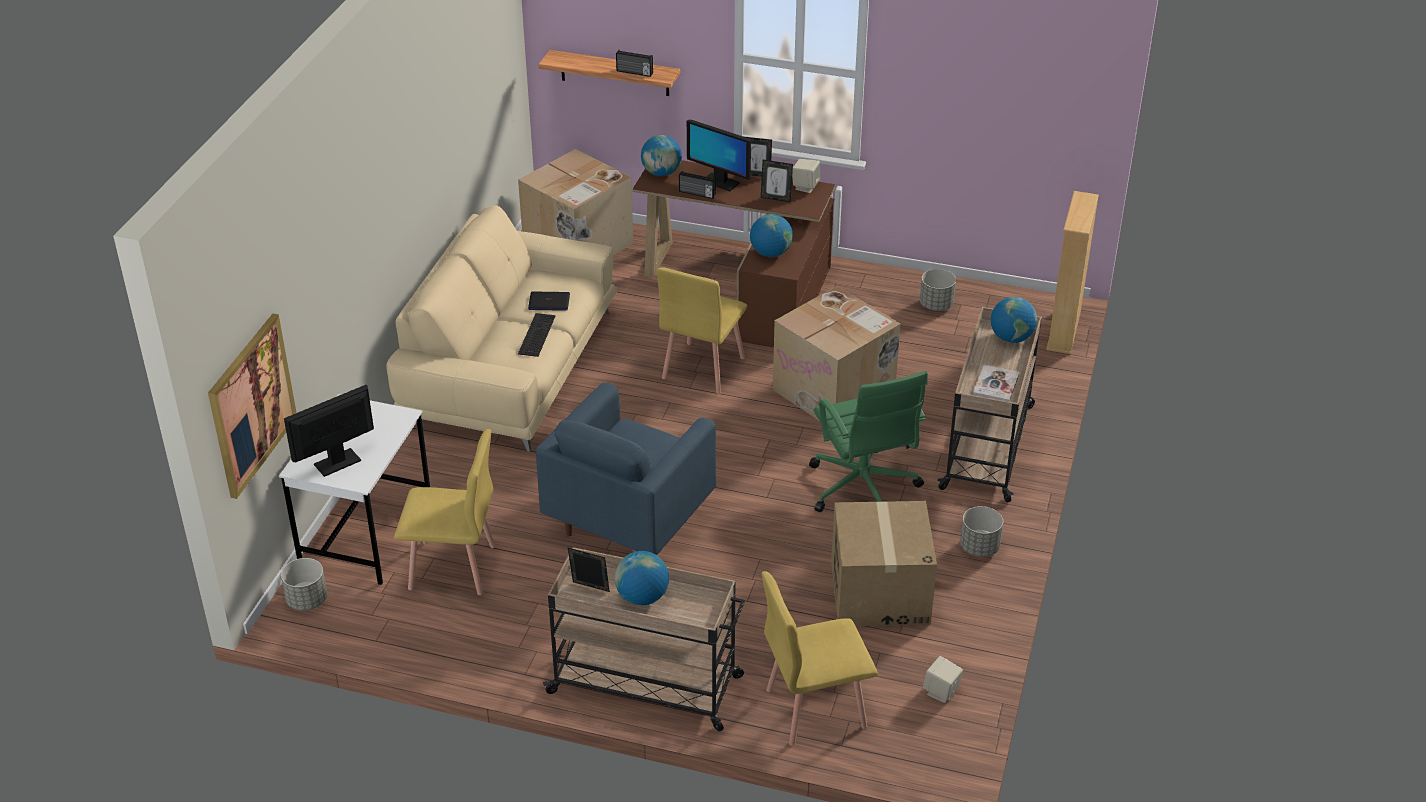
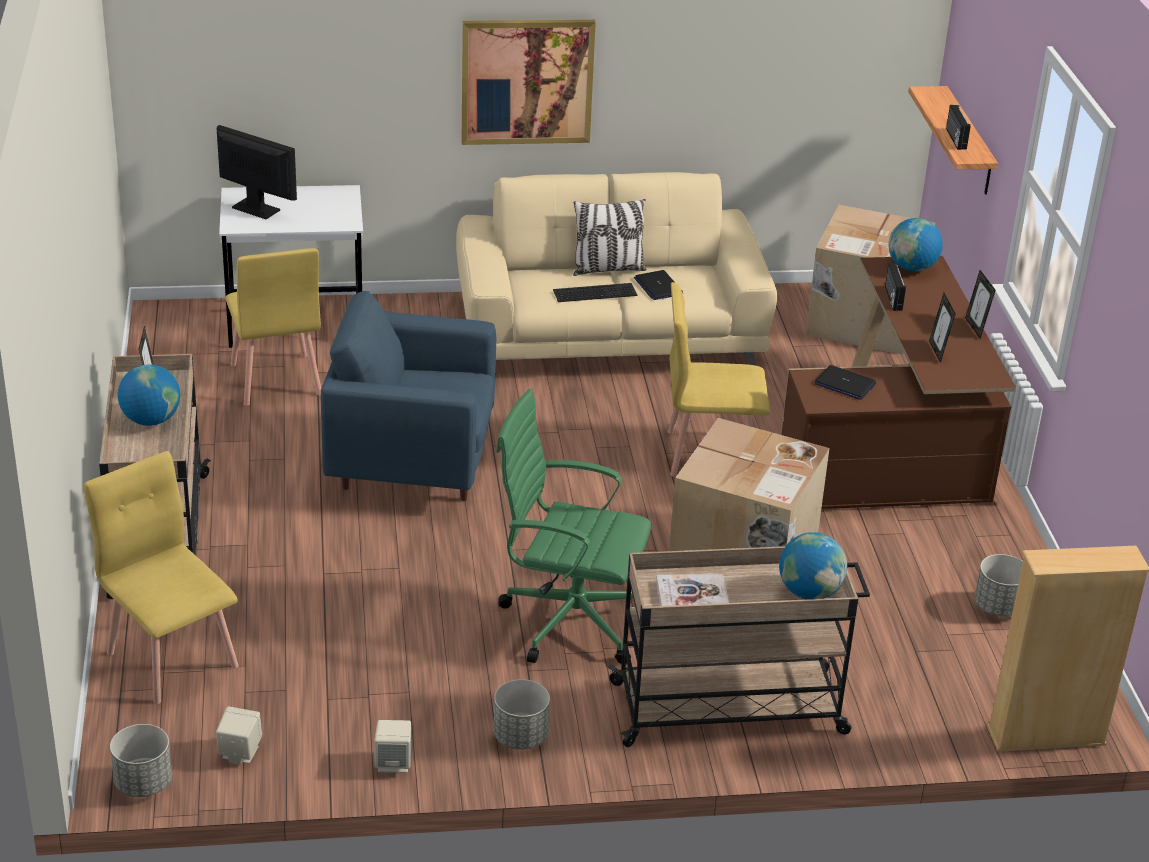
camera: 65 degrees right, 5 degrees down
(251, 405) = (199, 91): picture -> picture (527, 81)
(307, 600) = (188, 316): grey planter -> grey planter (143, 783)
(504, 319) = (608, 269): none -> pillow
(720, 182) = (933, 308): monitor -> none
(770, 253) = (844, 384): globe -> laptop
(805, 186) = (986, 367): beige speaker -> beige speaker (393, 763)
(863, 490) = (569, 619): green office chair -> green office chair turned 60 degrees clockwise
(879, 592) = (390, 669): cardboard box -> none

